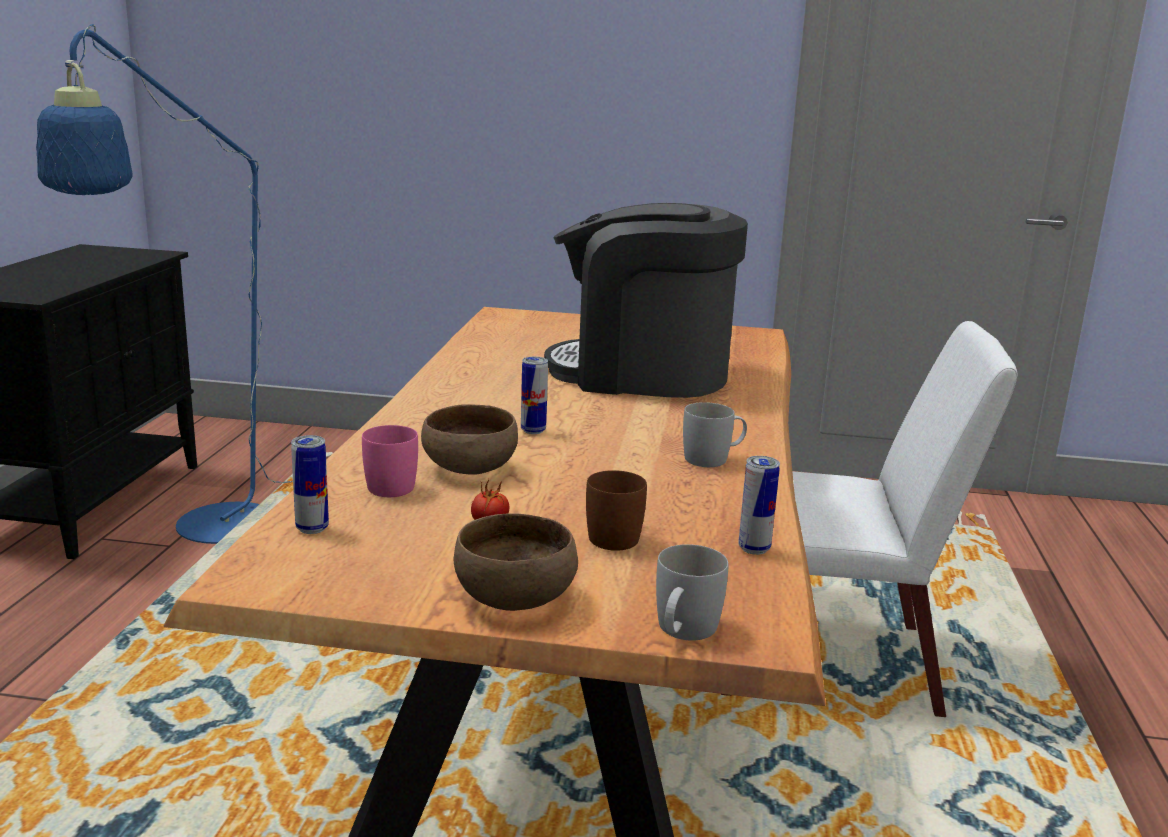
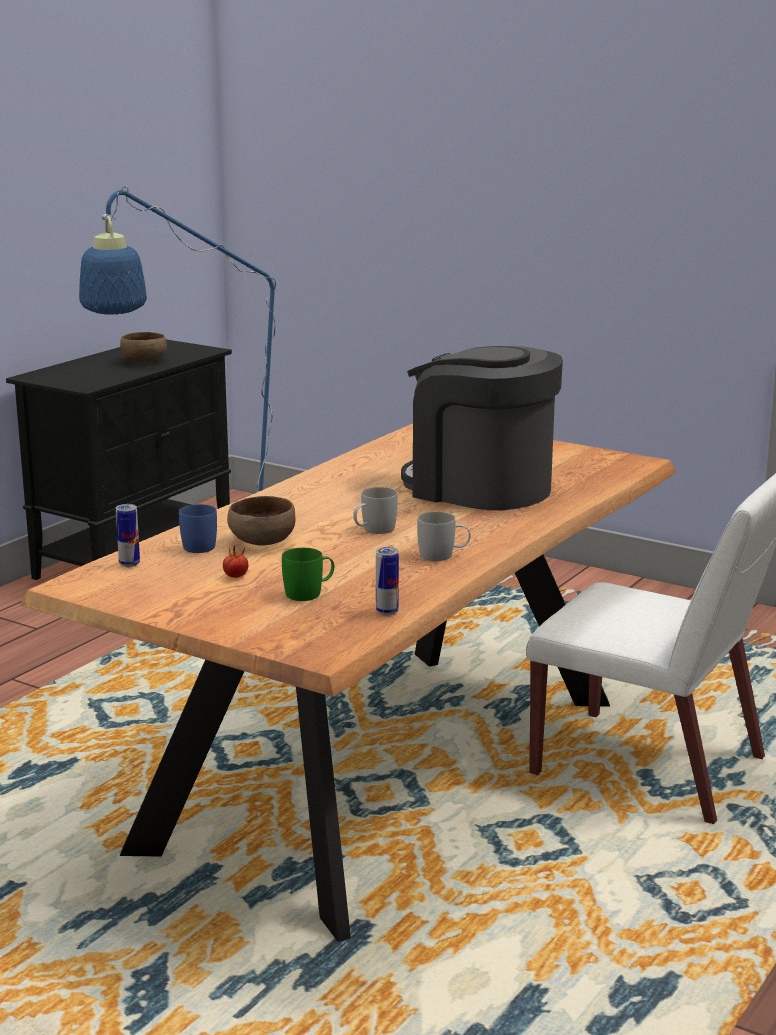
camera: 25 degrees right, 0 degrees up
(388, 484) = (200, 545): pink mug -> blue mug
(513, 598) = (204, 615): brown bowl -> brown bowl (144, 361)
(533, 431) = (337, 522): can -> none
(619, 536) = (309, 593): brown mug -> green mug
(683, 632) = (279, 646): white mug -> white mug (374, 530)

